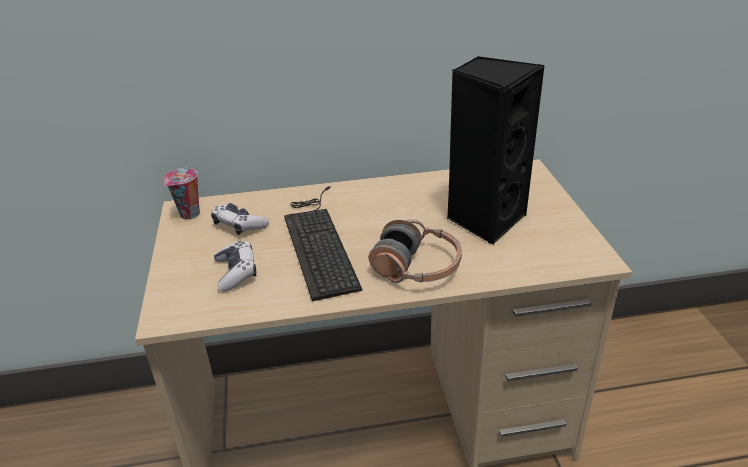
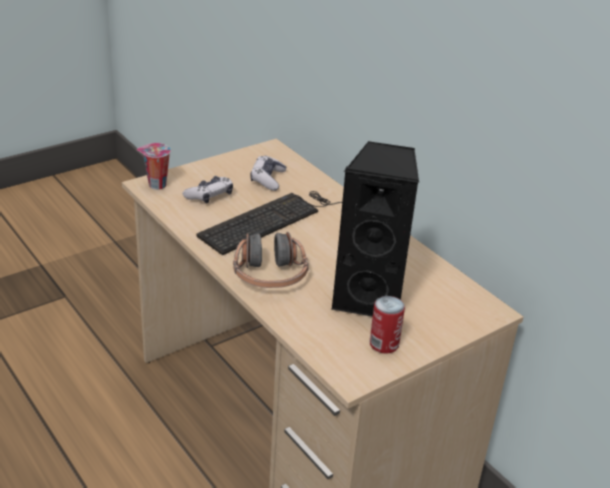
camera: 60 degrees right, 0 degrees up
(189, 215) = (265, 154): cup -> cup (156, 185)
(554, 230) = (384, 344): none -> can

